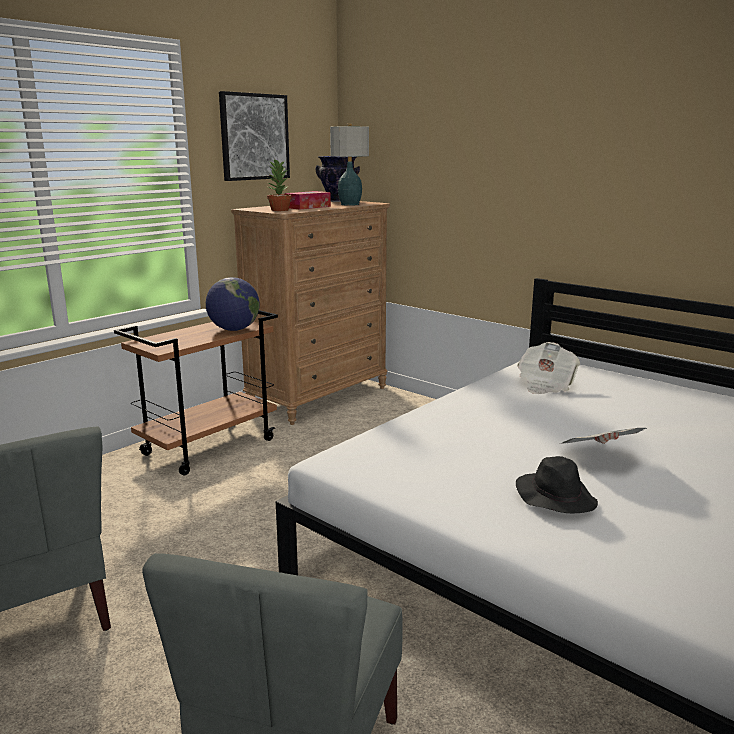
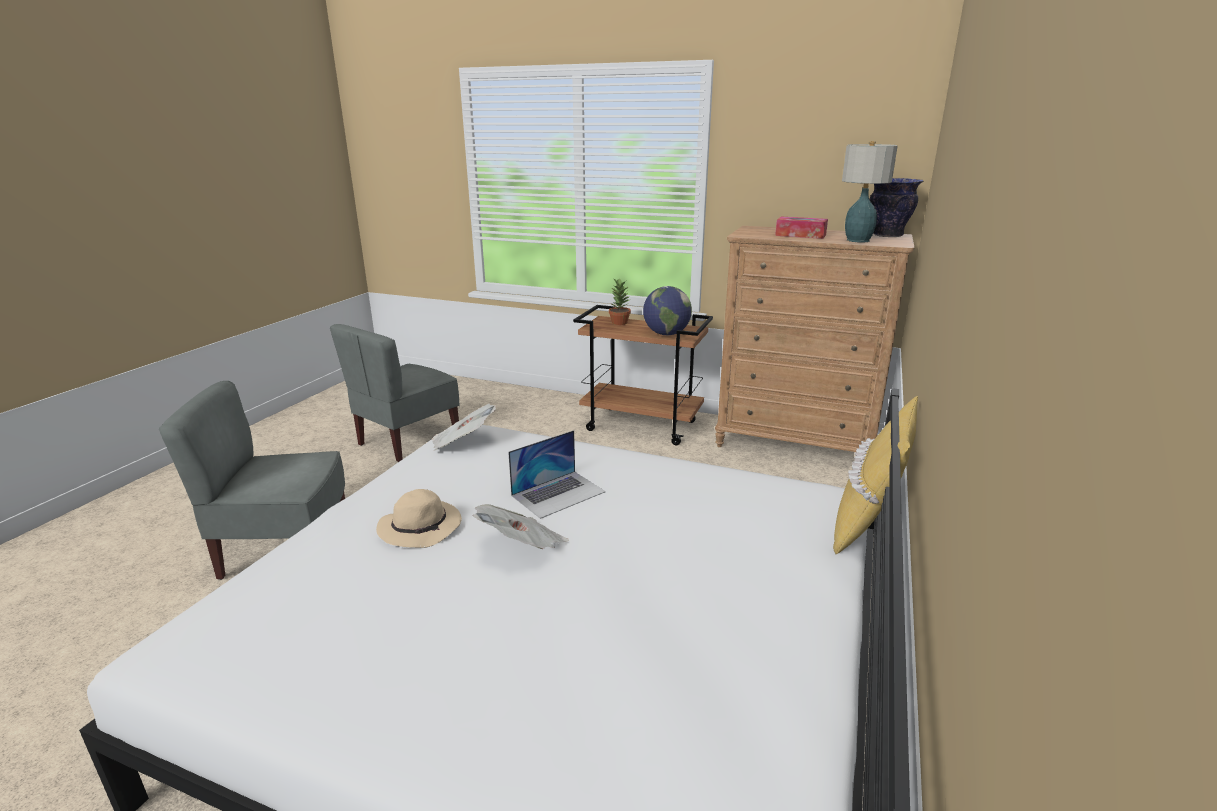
camera: 70 degrees right, 5 degrees up
(254, 137) = (791, 153): picture -> none
(279, 210) = (755, 233): potted plant -> potted plant (619, 322)
(508, 433) = (558, 493): none -> laptop
(545, 385) = (731, 504): newspaper -> newspaper (463, 443)
(554, 497) = (421, 527): black hat -> beige hat
(580, 361) = (867, 525): none -> yellow pillow

